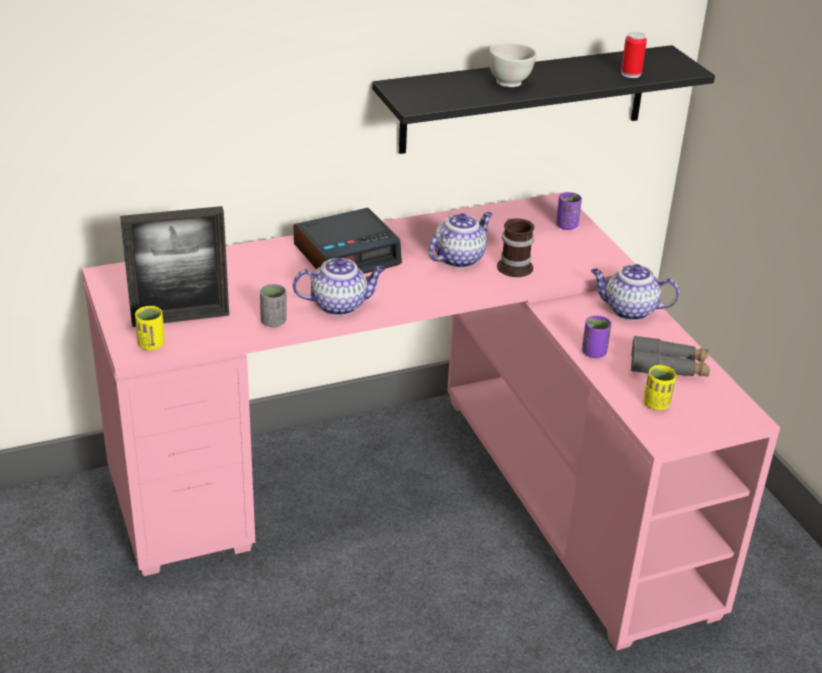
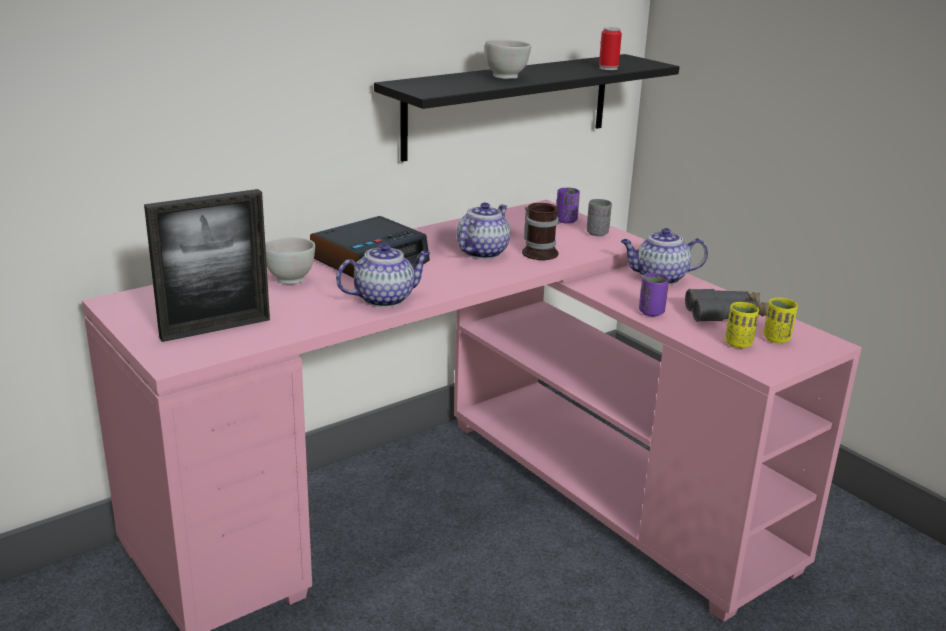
camera: 15 degrees left, 10 degrees down
(151, 344) = (192, 354): yellow cup -> yellow cup (776, 339)
(265, 269) = (290, 279): none -> white bowl
(273, 322) = (322, 319): grey cup -> grey cup (597, 233)

